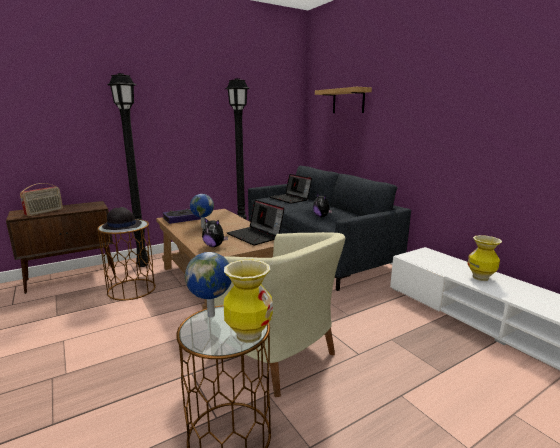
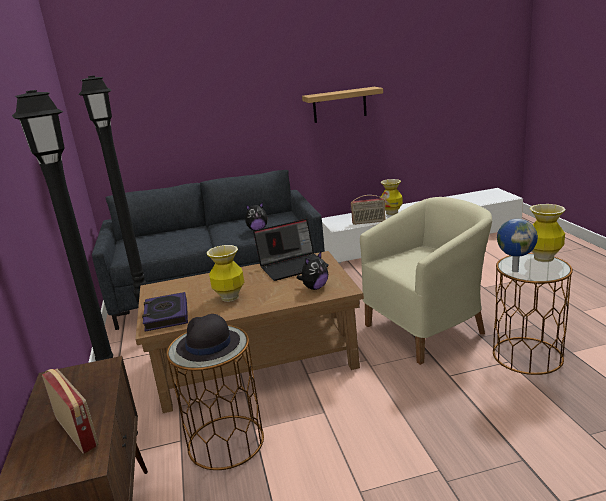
camera: 70 degrees left, 5 degrees up
(202, 227) = (229, 297): globe -> vase
(290, 199) = (157, 239): laptop -> none
(348, 101) = (167, 90): shelf -> shelf (339, 105)
(436, 269) = (368, 222): none -> radio

